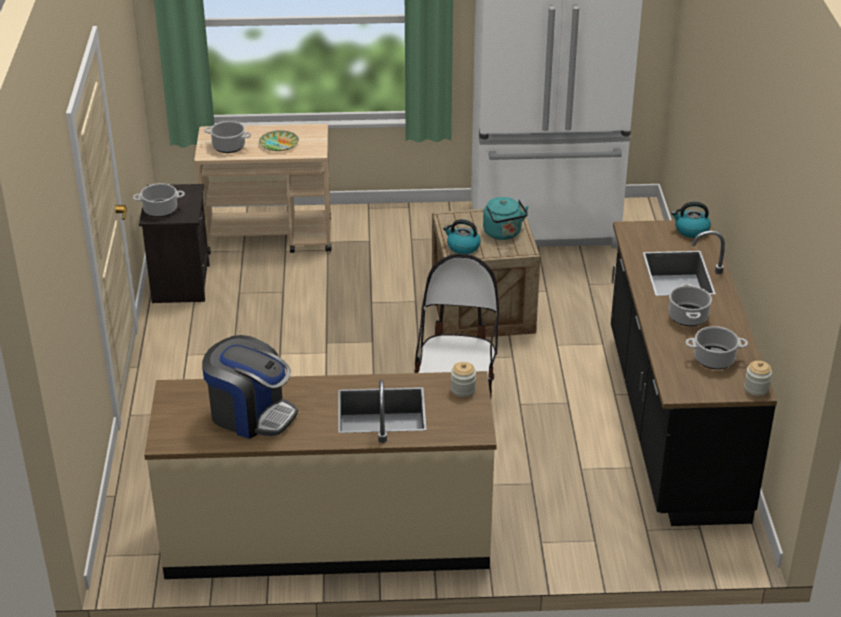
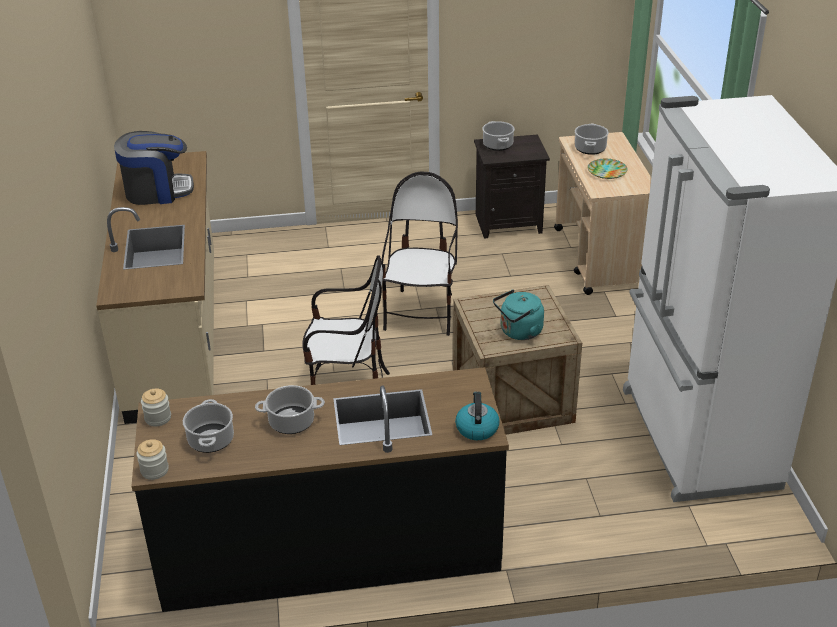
camera: 85 degrees right, 0 degrees up
(251, 414) = (157, 191): coffee machine -> coffee machine turned 120 degrees counterclockwise
(335, 352) = (421, 313): none -> chair
(462, 247) = (485, 307): kettle -> none
(463, 389) = (176, 284): jar -> jar (158, 418)

